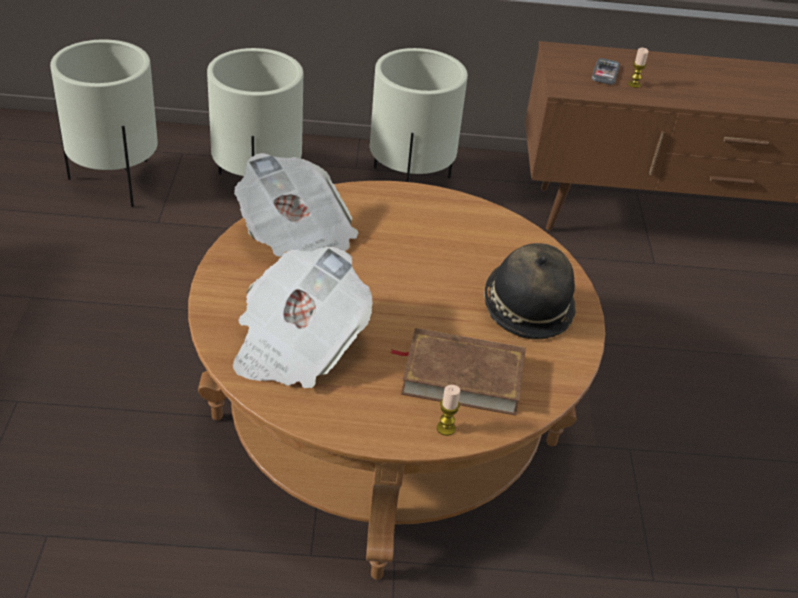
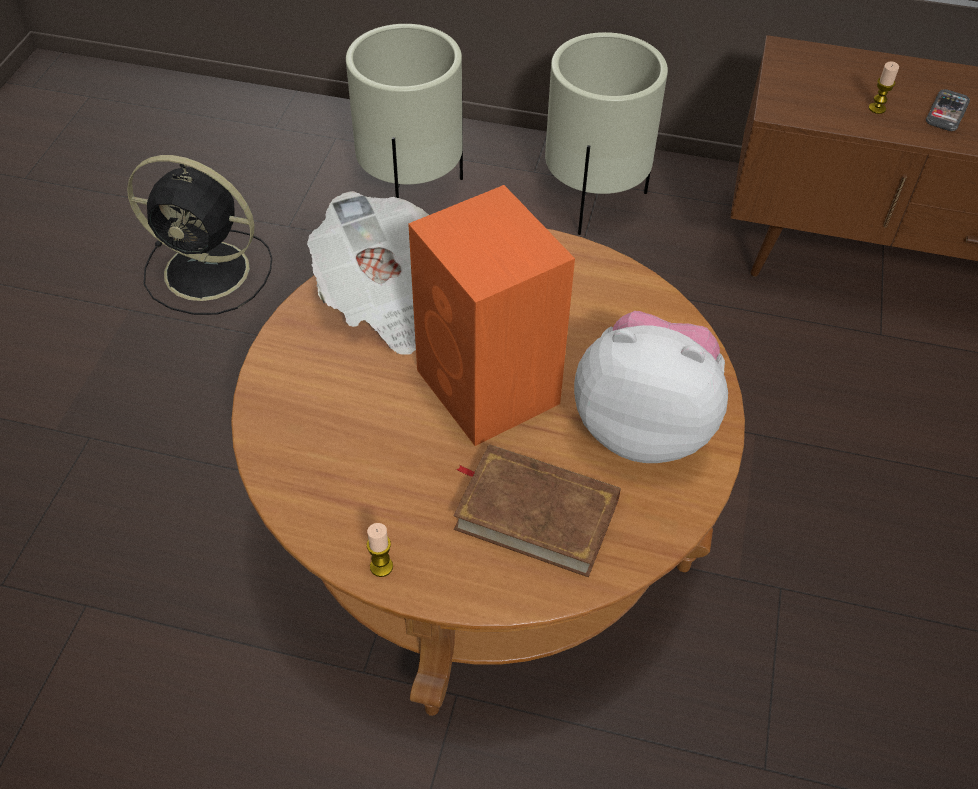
camera: 15 degrees right, 10 degrees up
(97, 261) = (210, 271): none -> black fan
(116, 182) = (253, 170): beige planter -> none
(297, 345) = (348, 447): newspaper -> none
(398, 295) = (489, 389): none -> orange speaker
(446, 428) = (495, 584): candle -> candle (381, 566)
(526, 309) = (644, 425): hat -> plush toy
(605, 73) = (842, 88): phone -> phone (947, 112)

